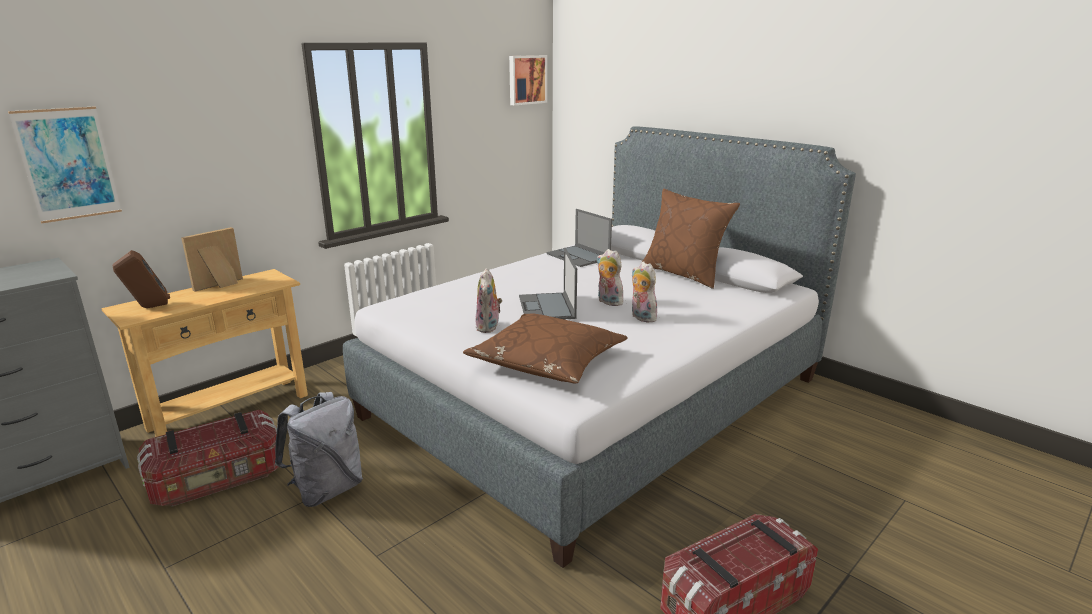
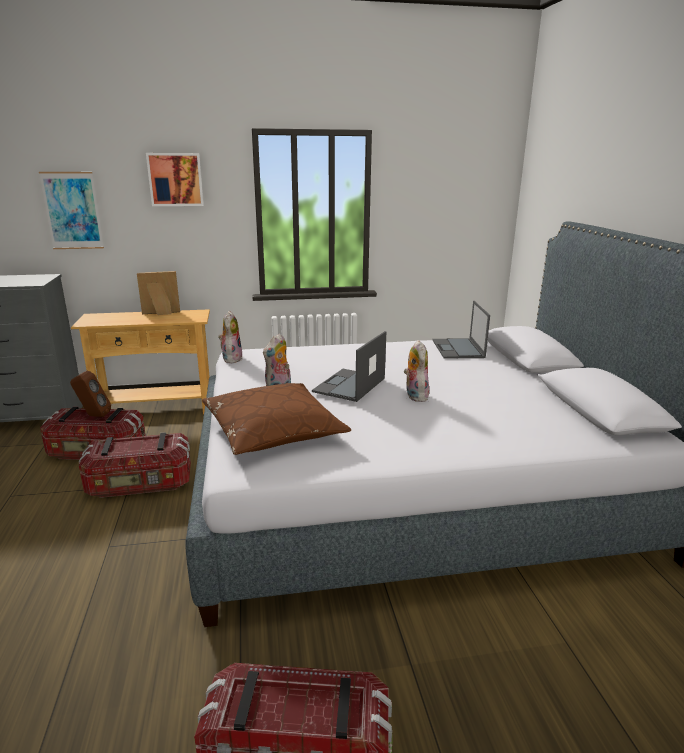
camera: 35 degrees right, 0 degrees up
(148, 307) = (103, 318): brown speaker -> brown speaker (93, 416)
(327, 489) = (140, 484): grey backpack -> storage box
(526, 79) = (487, 169): picture -> picture (176, 179)
(641, 317) = (421, 418): plush toy -> plush toy (231, 358)
(684, 274) = (541, 389): brown pillow -> none

